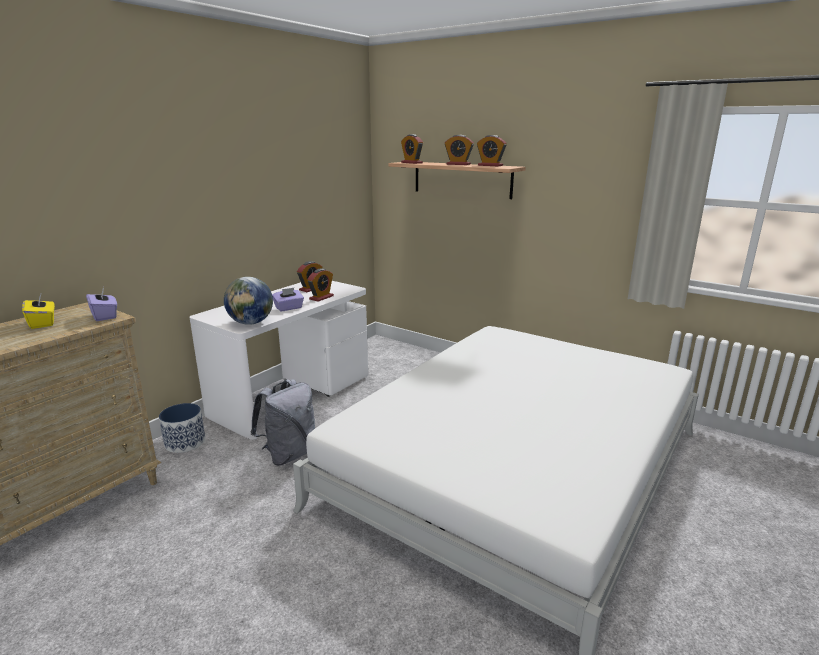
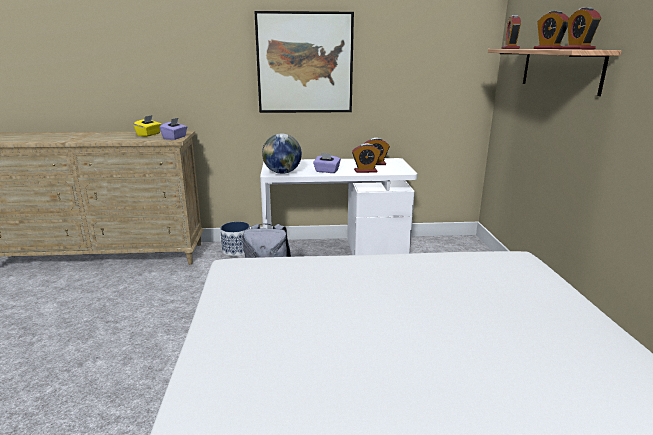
camera: 50 degrees right, 0 degrees up
(217, 190) = (305, 63): none -> picture

